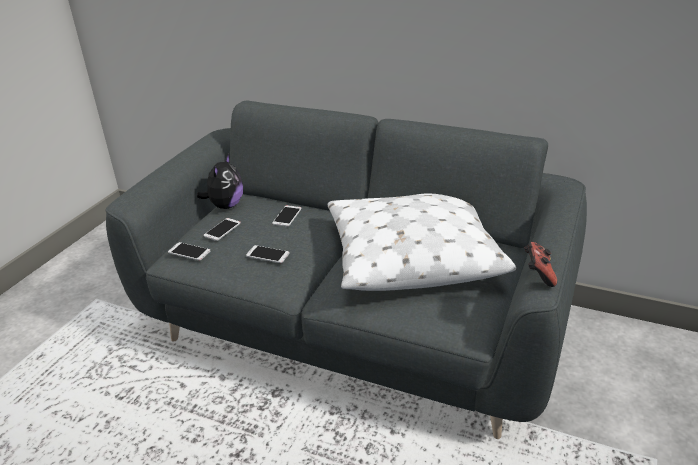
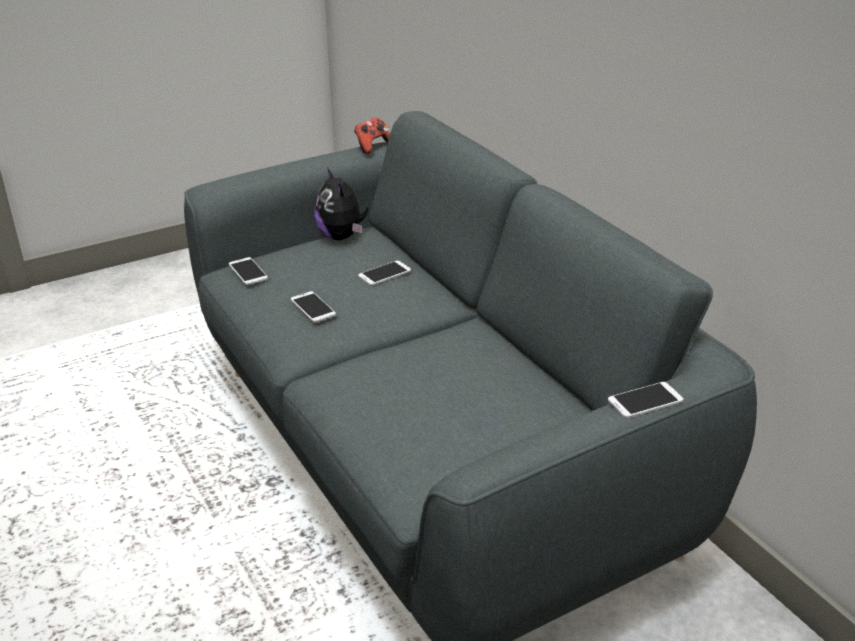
camera: 35 degrees right, 0 degrees up
(222, 229) = (303, 261): phone -> phone (645, 400)
(225, 206) = (342, 236): plush toy -> plush toy turned 105 degrees clockwise
(411, 255) = (461, 378): white pillow -> none
(538, 274) = (493, 454): game controller -> game controller (373, 146)

